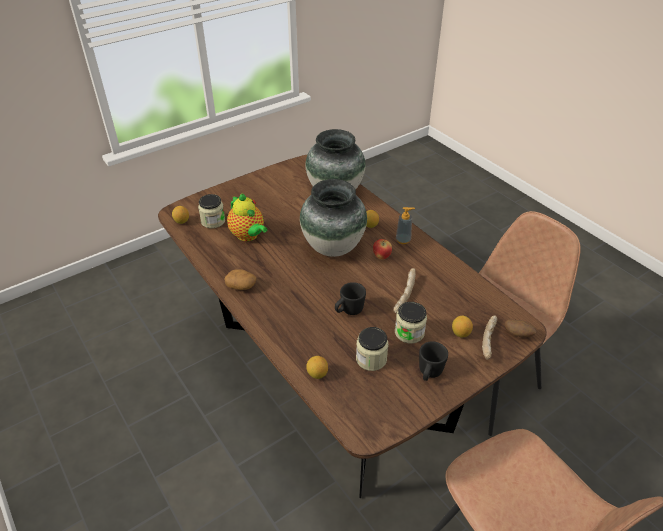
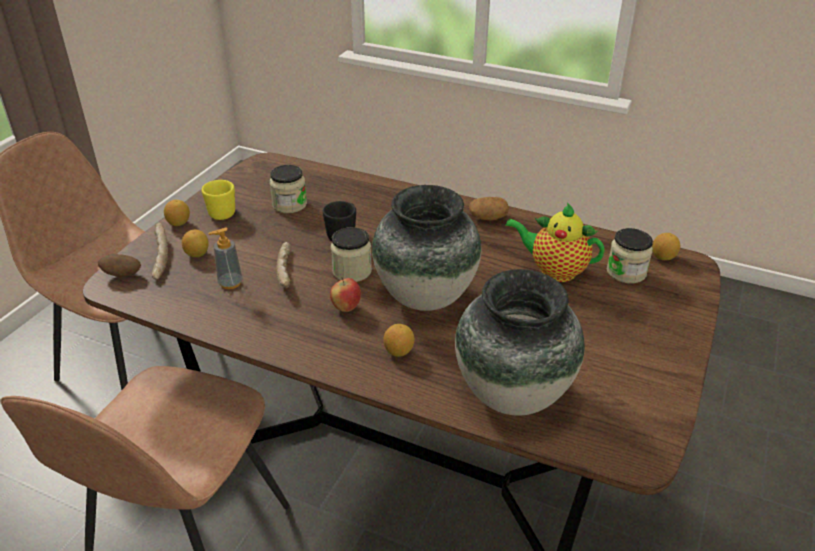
camera: 150 degrees right, 5 degrees down
(317, 374) = (335, 180): lemon -> lemon (179, 223)
(403, 240) = (329, 345): soap dispenser -> soap dispenser (230, 283)
(409, 332) = (260, 236): jar -> jar (352, 271)
(429, 373) = (222, 211): black mug -> yellow mug

